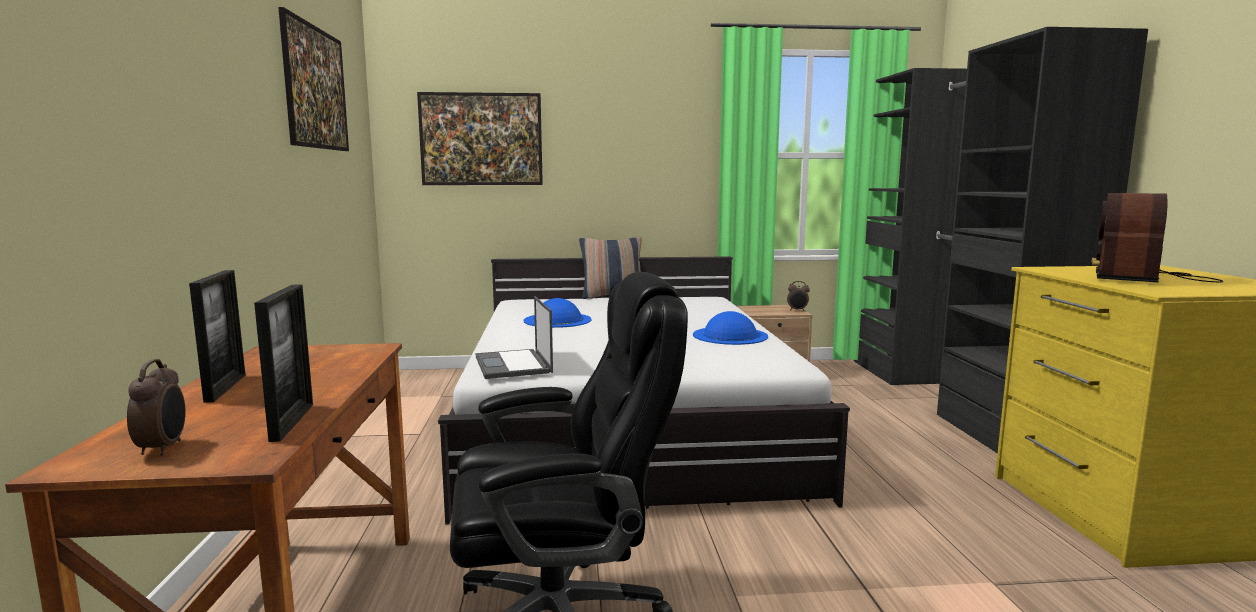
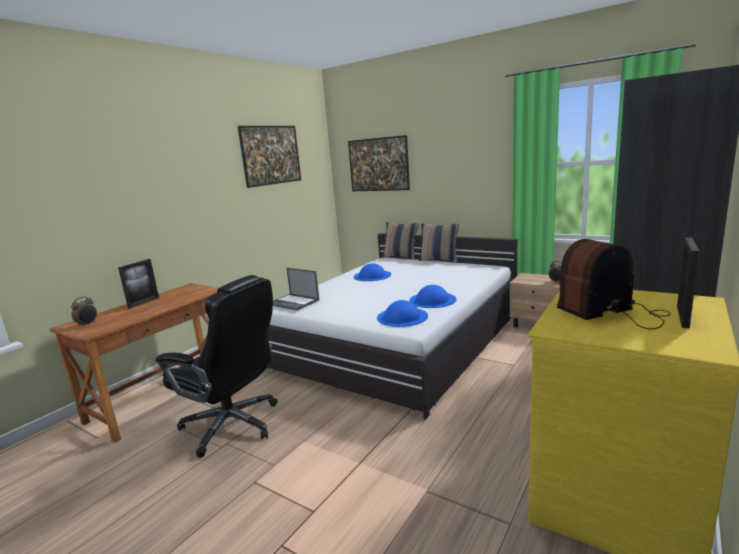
camera: 40 degrees right, 5 degrees up
(292, 422) = (125, 321): picture frame -> picture frame (682, 317)
(513, 365) = (294, 302): laptop -> laptop turned 75 degrees counterclockwise
(538, 297) = (400, 257): none -> pillow
(744, 357) = (402, 317): none -> blue hat

